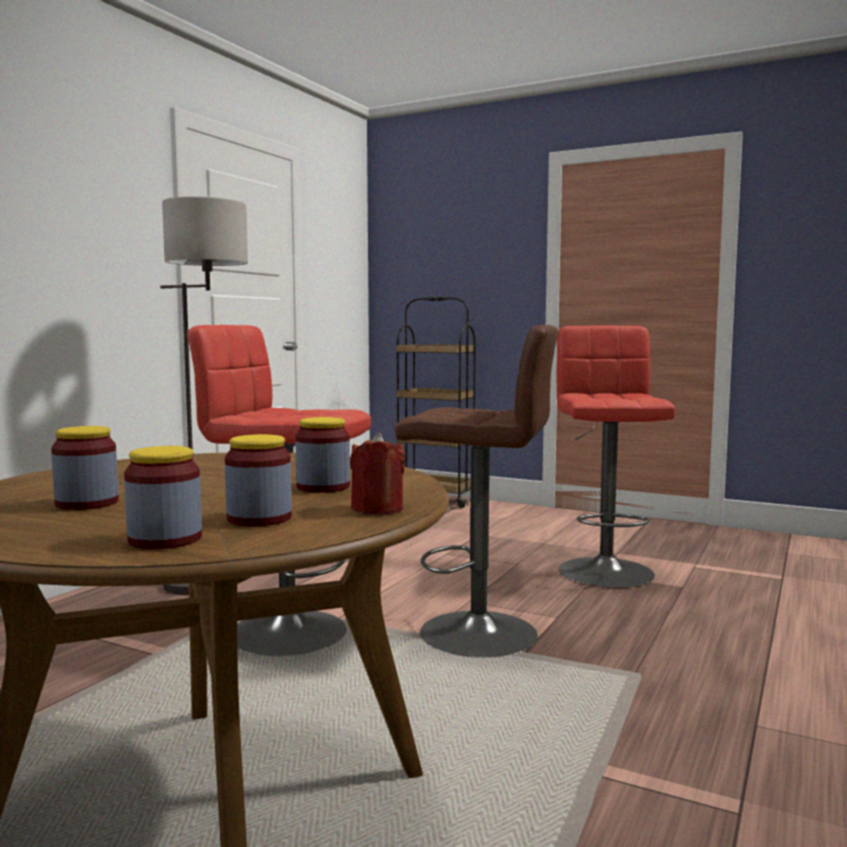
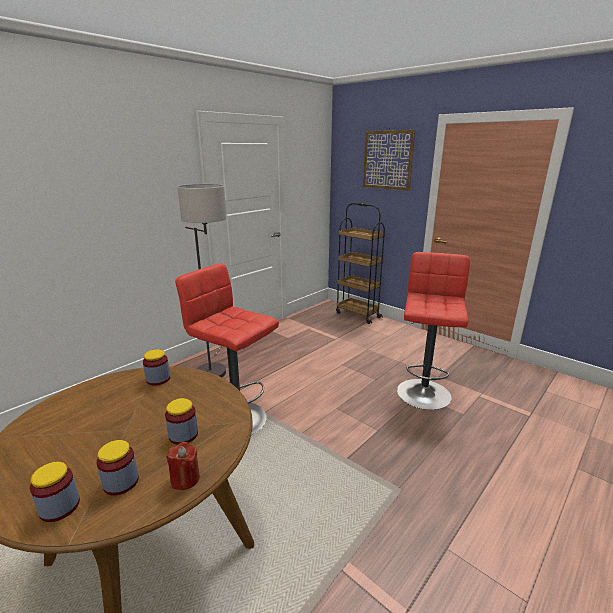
camera: 15 degrees right, 15 degrees up
(87, 503) = (63, 440): jar -> jar (158, 379)
(470, 226) = (387, 159): none -> picture
(479, 634) = (330, 438): brown stool -> none

